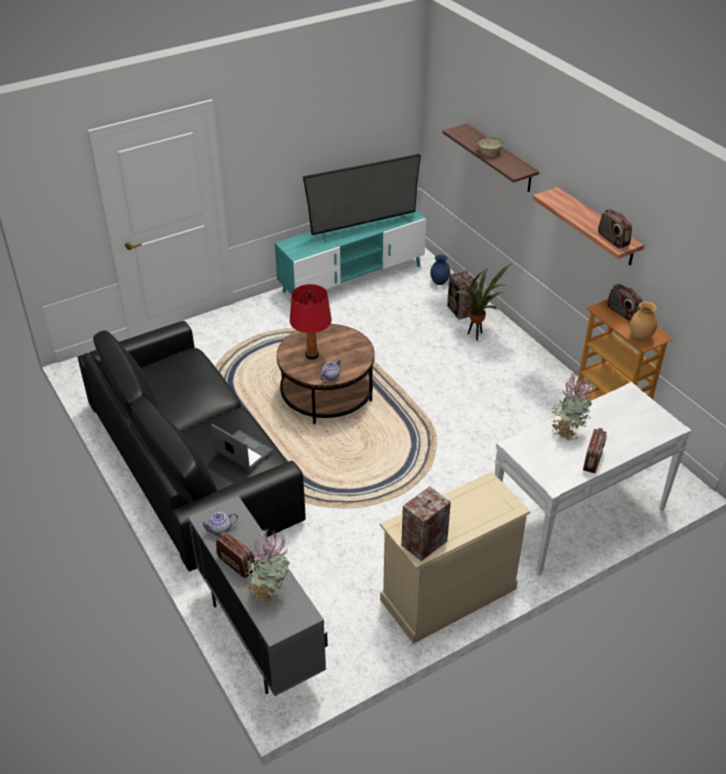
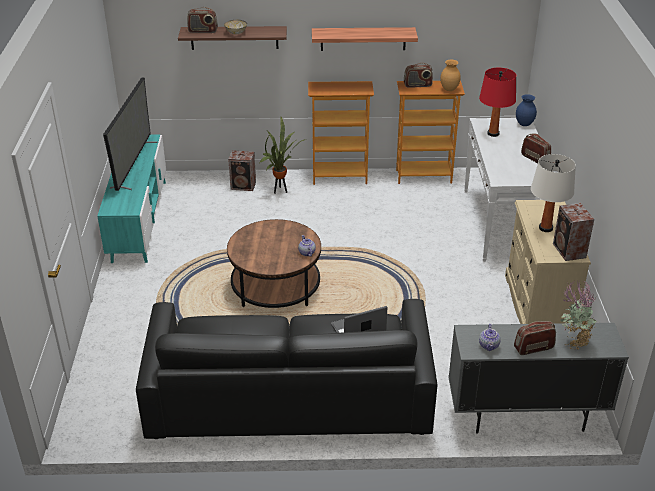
camera: 60 degrees left, 5 degrees down
(312, 355) = (269, 253): red table lamp -> red table lamp (493, 133)
(440, 282) = (198, 181): blue vase -> blue vase (524, 124)
(453, 511) = (545, 228): none -> white table lamp
(540, 363) = (340, 177): none -> bookcase
(567, 432) = (500, 157): potted plant -> none
(612, 240) = (399, 33): radio -> radio (203, 31)

